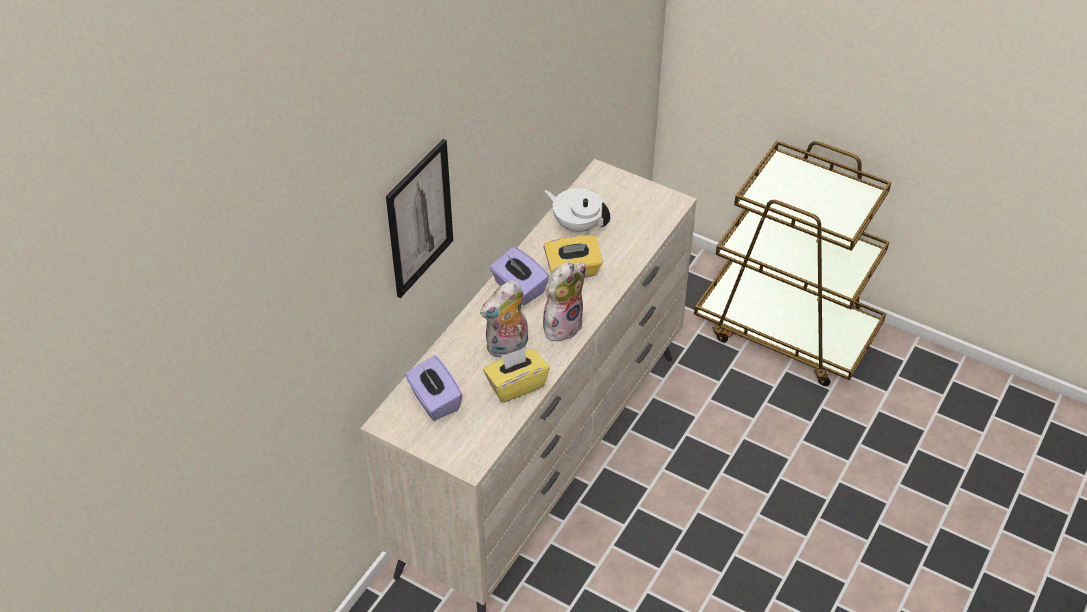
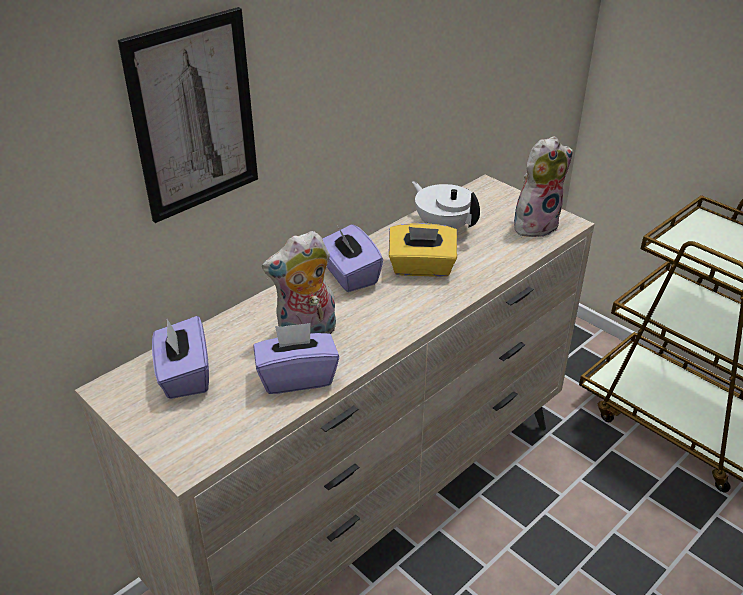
camera: 15 degrees right, 10 degrees down
(516, 385) = (297, 377): yellow tissue box -> purple tissue box
(562, 324) = (386, 320): plush toy -> plush toy (535, 224)

